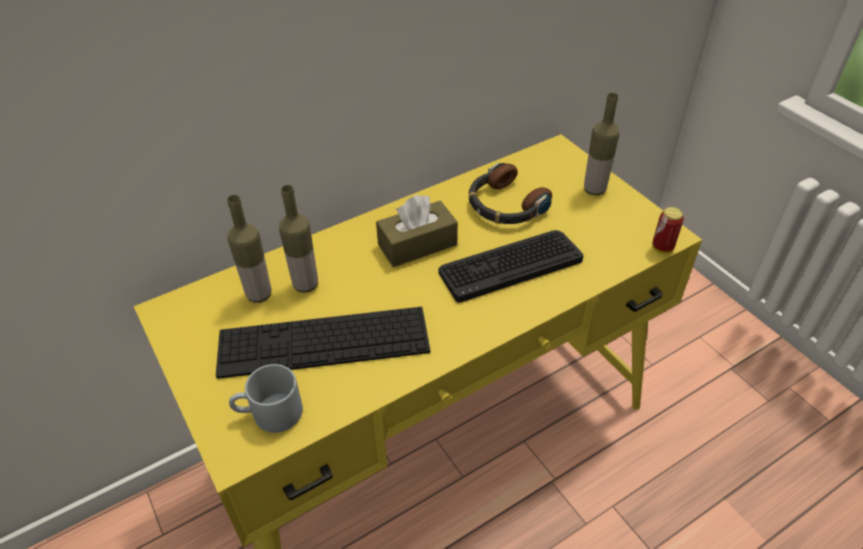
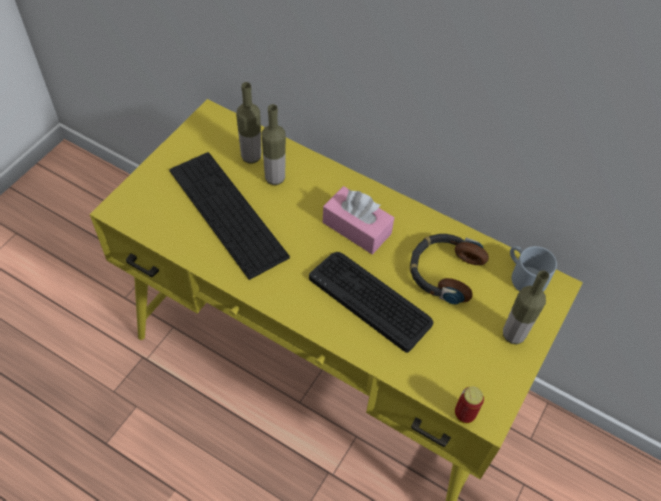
camera: 60 degrees right, 10 degrees up
(269, 414) = (154, 211): grey mug -> grey mug (523, 276)
(417, 244) = (356, 228): brown tissue box -> pink tissue box

